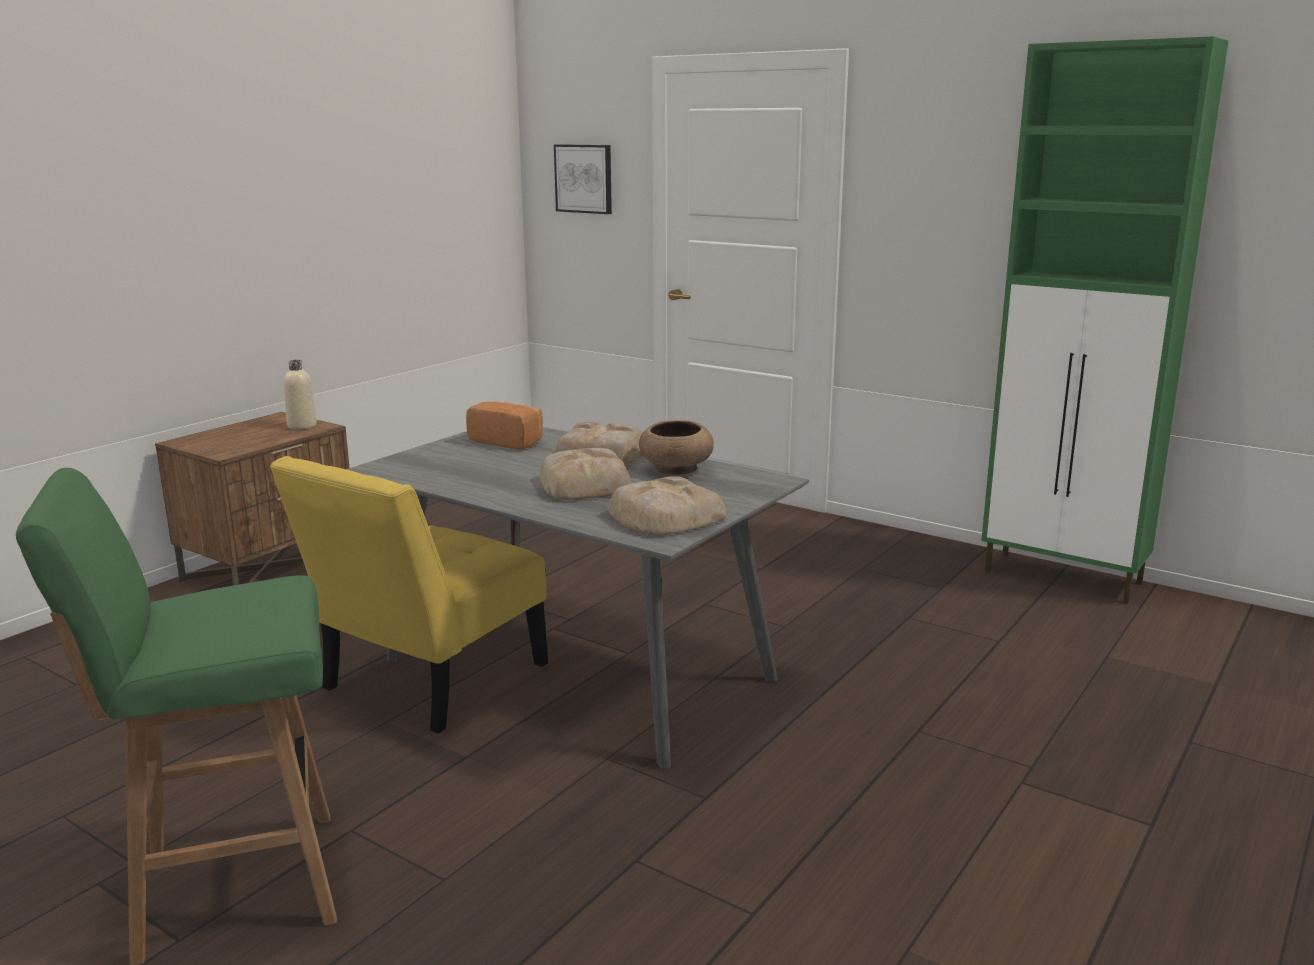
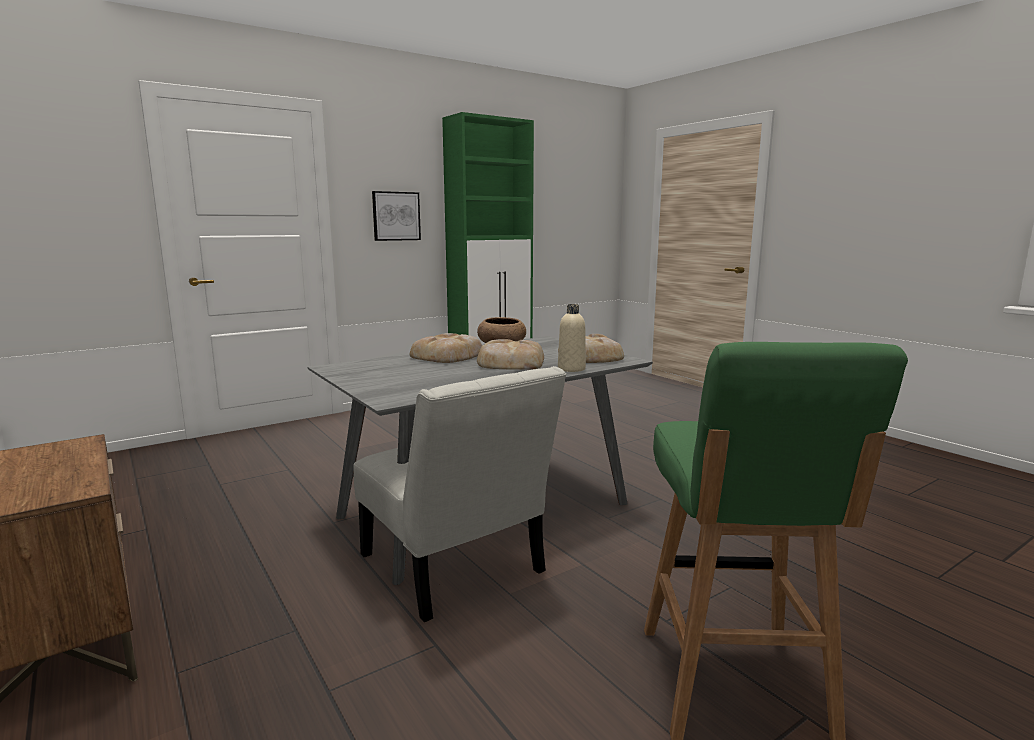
camera: 70 degrees left, 5 degrees down
(302, 426) = (51, 450): beige bottle -> beige bottle (571, 369)
(427, 682) = (456, 569): yellow chair -> white chair
(508, 441) = (377, 369): bread -> none
(584, 178) = (59, 185): picture -> picture (396, 216)

